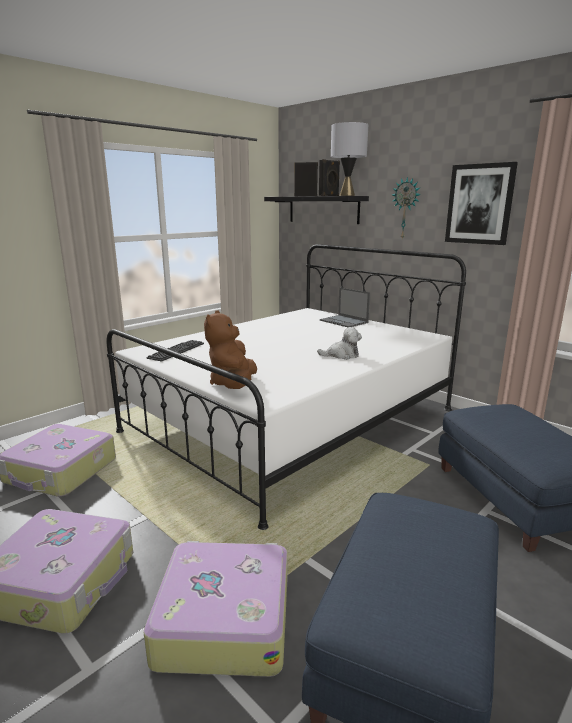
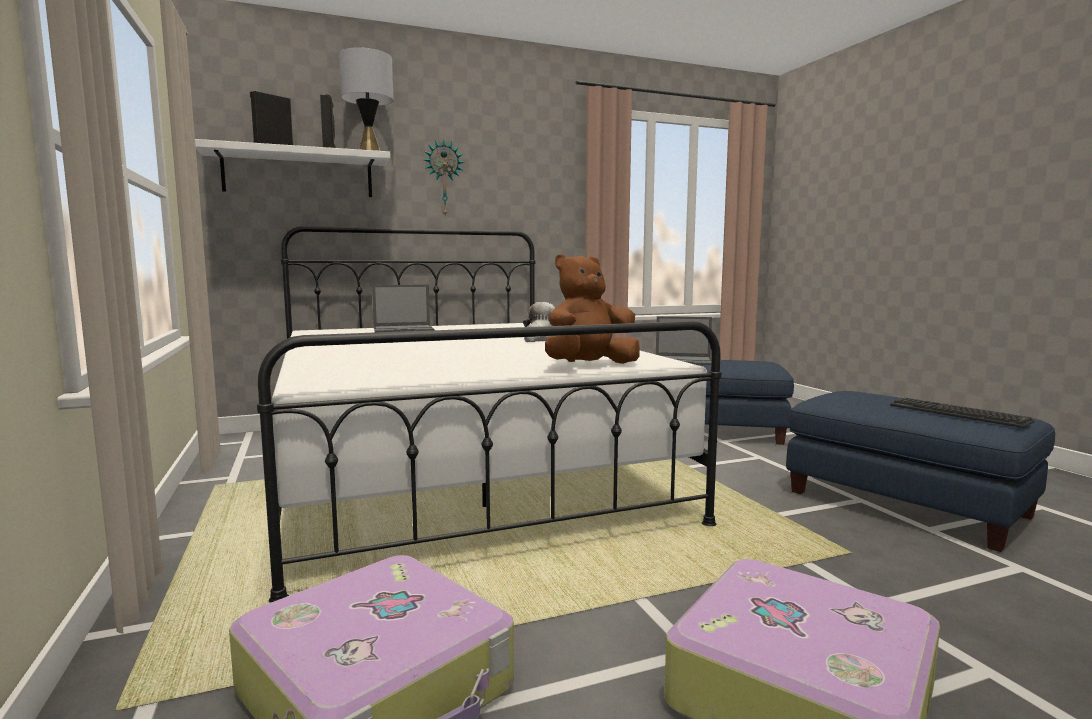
camera: 65 degrees left, 10 degrees down
(176, 351) = (375, 372): keyboard -> keyboard (958, 414)
(223, 618) = (876, 570): suitcase -> none
(233, 384) = (589, 366): brown plush toy -> brown plush toy turned 120 degrees clockwise
(323, 209) = (299, 174): black shelf -> white shelf
(479, 204) = (531, 178): picture -> none
(507, 418) = (684, 361): none -> laptop

